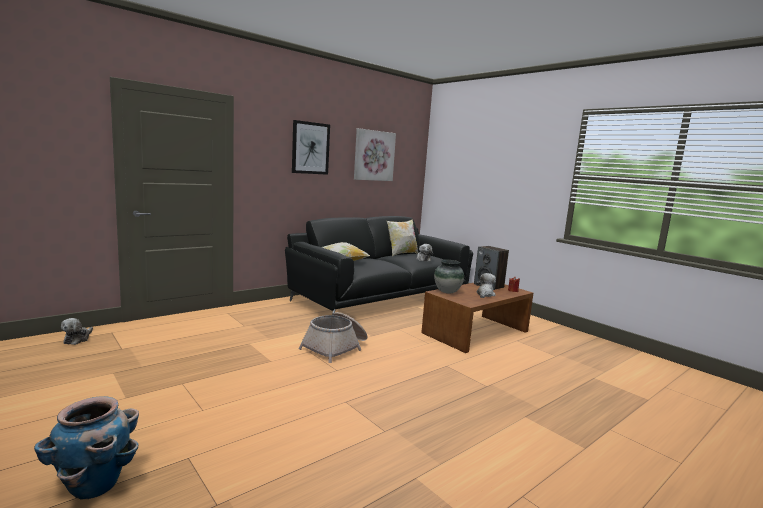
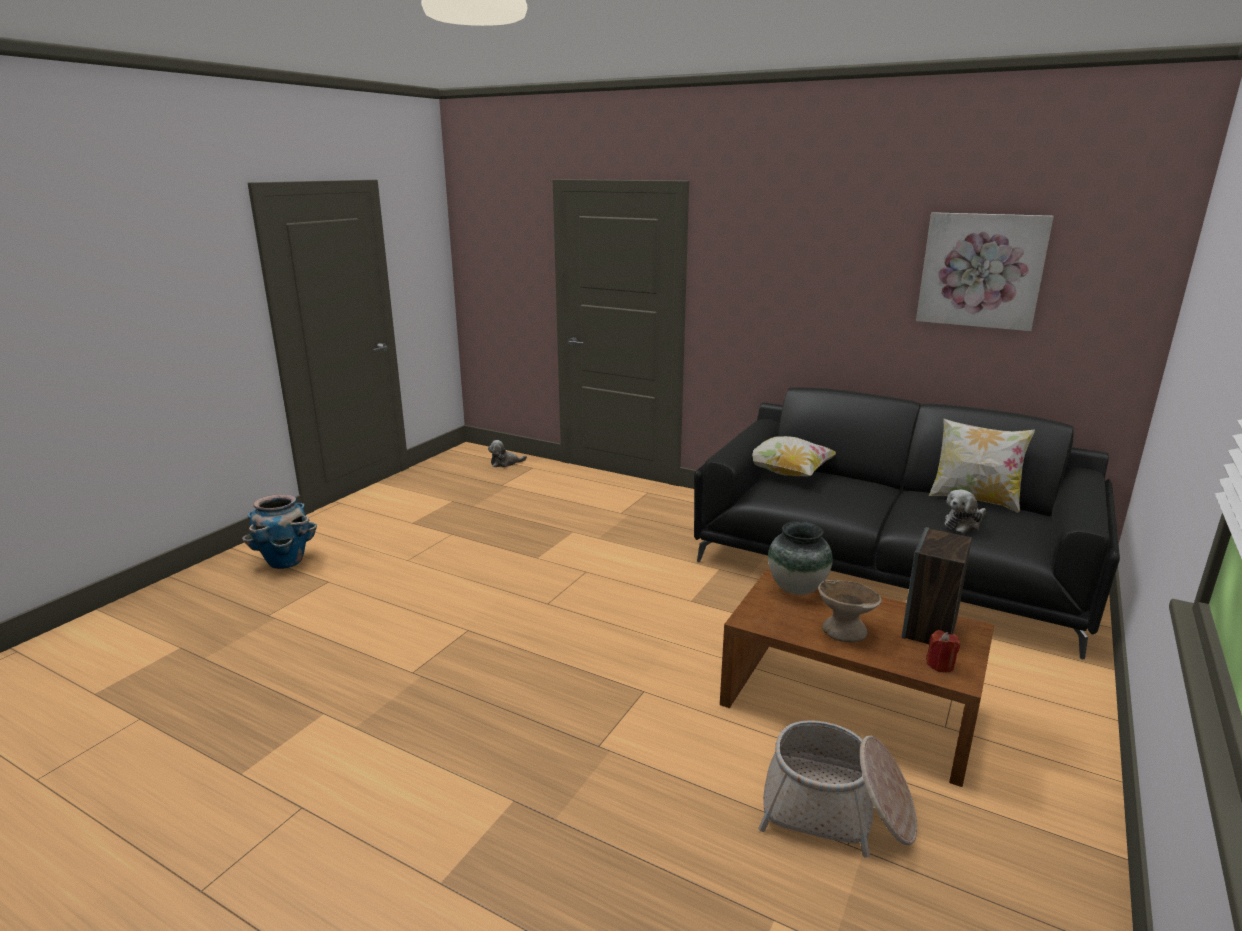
camera: 70 degrees right, 10 degrees up
(310, 148) = (818, 257): picture -> none
(336, 348) = (616, 585): basket -> basket (836, 810)
(485, 294) = (844, 630): plush toy -> beige bowl

